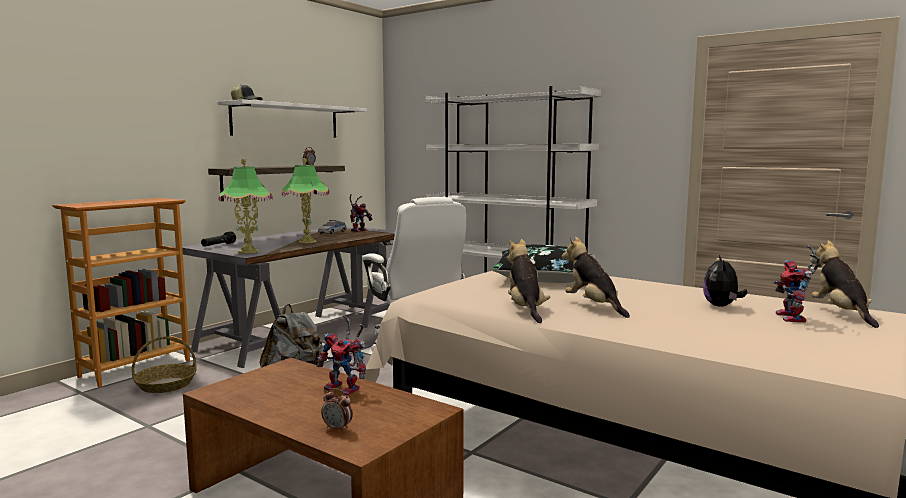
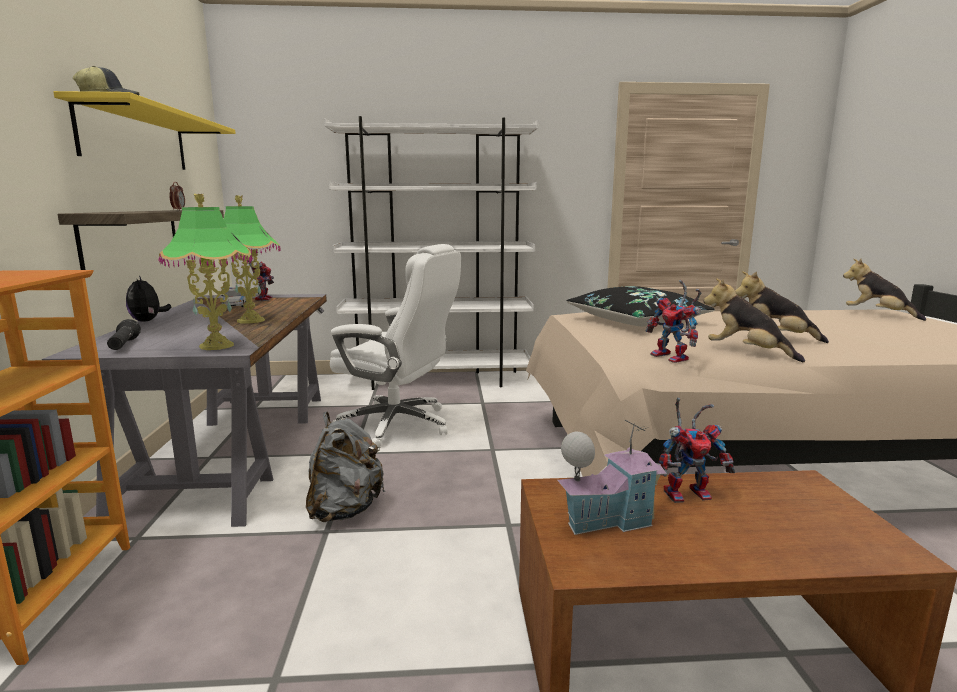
camera: 40 degrees left, 5 degrees up
(166, 385) = (165, 600): basket -> none
(272, 383) = (608, 520): none -> toy house
(286, 121) = (136, 139): white shelf -> yellow shelf
(337, 428) = (822, 541): alarm clock -> none
(722, 306) = (821, 322): plush toy -> plush toy (148, 321)
(794, 319) = (883, 323): toy robot -> toy robot (674, 358)

